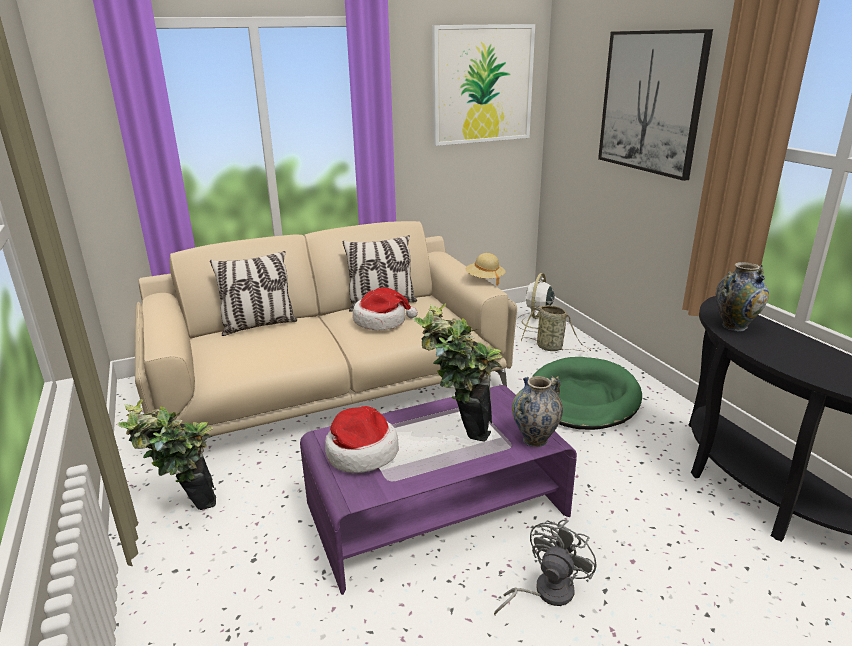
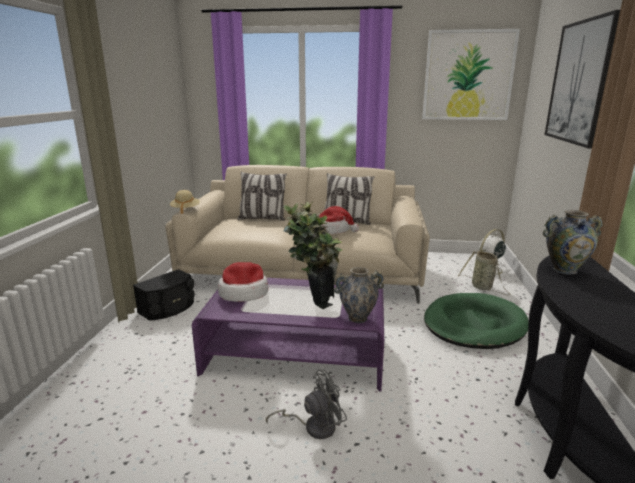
camera: 30 degrees right, 5 degrees down
(185, 510) = (168, 308): potted plant -> black speaker
(485, 279) = (415, 214): beige hat -> beige hat (185, 210)

